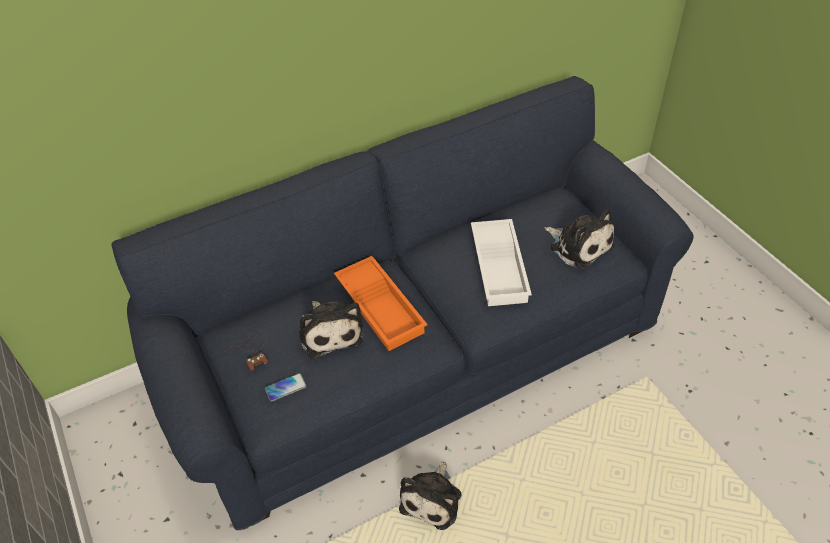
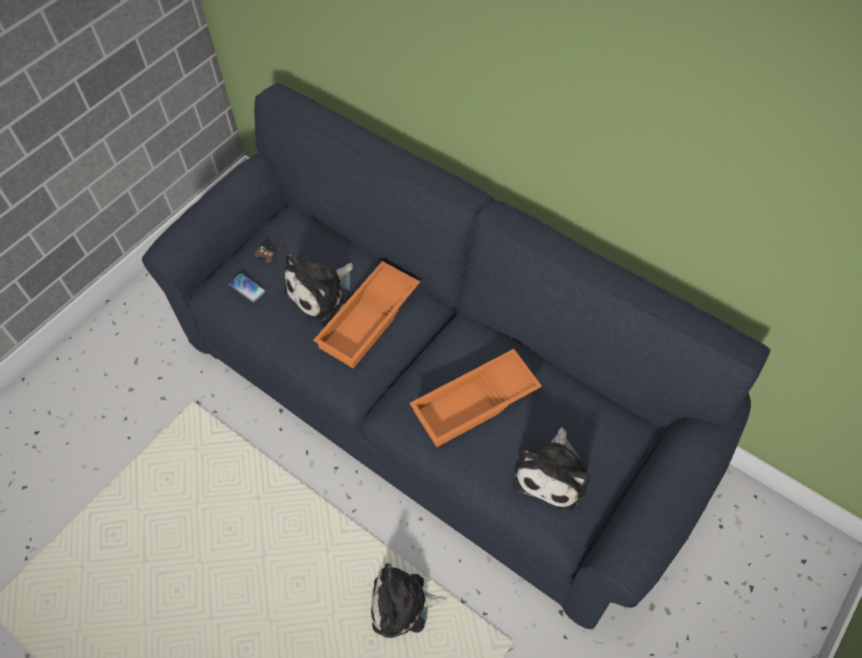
camera: 65 degrees right, 10 degrees up
(433, 498) = (278, 478): plush toy -> plush toy (404, 605)
(501, 267) = (475, 404): white tray -> orange tray

